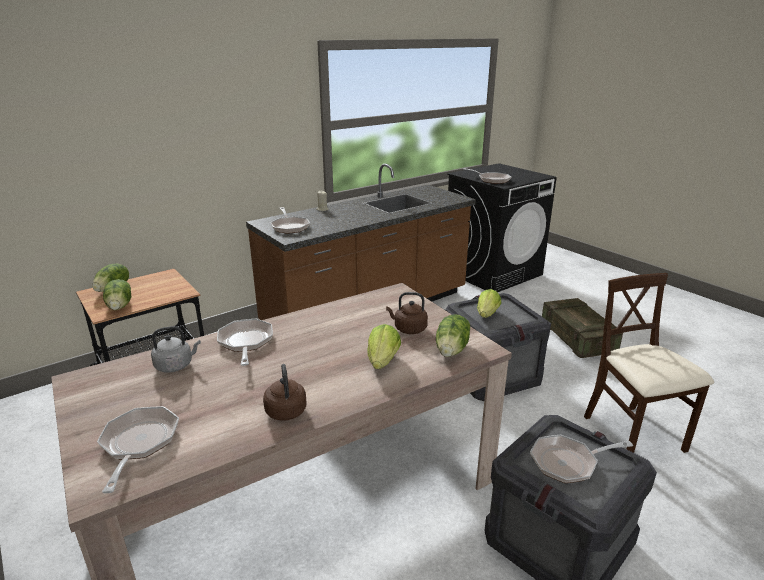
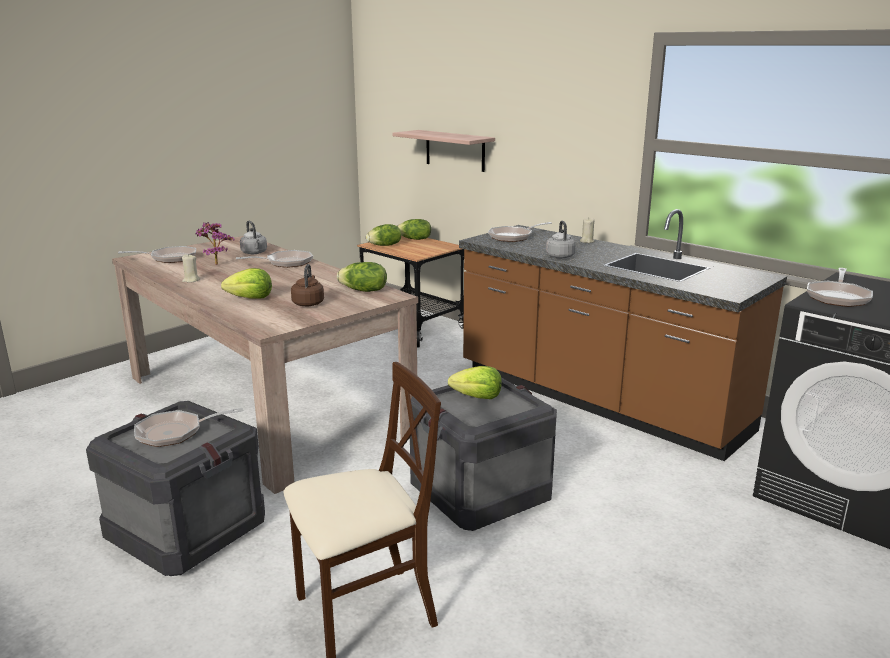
camera: 80 degrees right, 5 degrees down
(122, 176) = (455, 150): none -> shelf
(210, 395) = (215, 264): none -> potted plant
(286, 410) = (191, 280): brown kettle -> beige candle
(359, 220) = (559, 256): none -> grey kettle
(452, 350) = (267, 318): lettuce -> lettuce (364, 291)
(568, 462) = (175, 432): frying pan -> frying pan turned 90 degrees counterclockwise
(577, 339) = (640, 585): crate -> none

